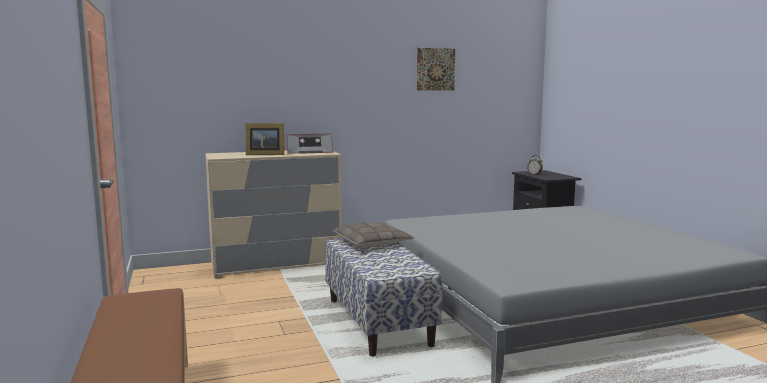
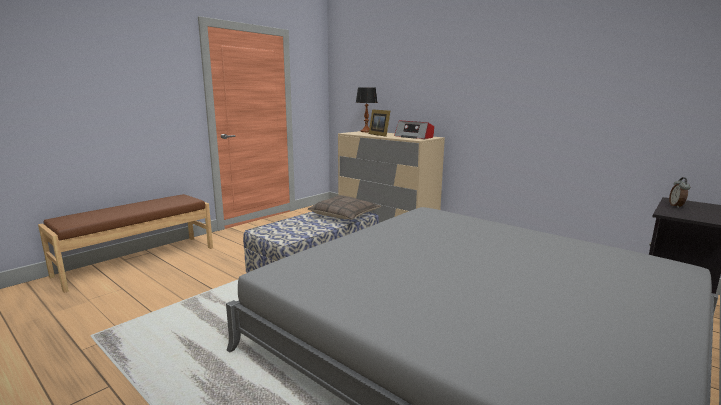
camera: 60 degrees right, 5 degrees up
(220, 153) = (366, 131): none -> table lamp
(435, 69) = (571, 56): picture -> none

